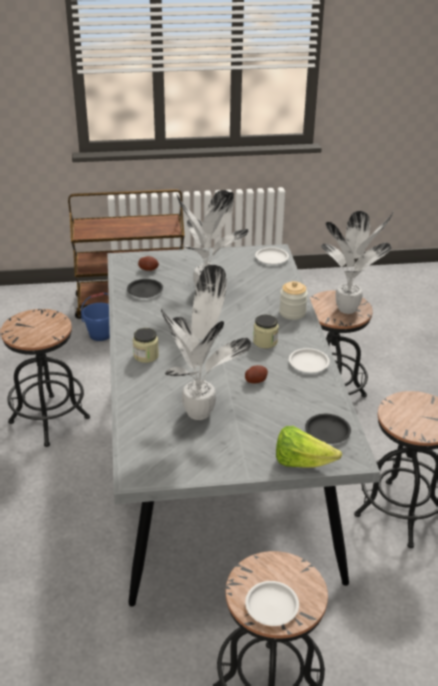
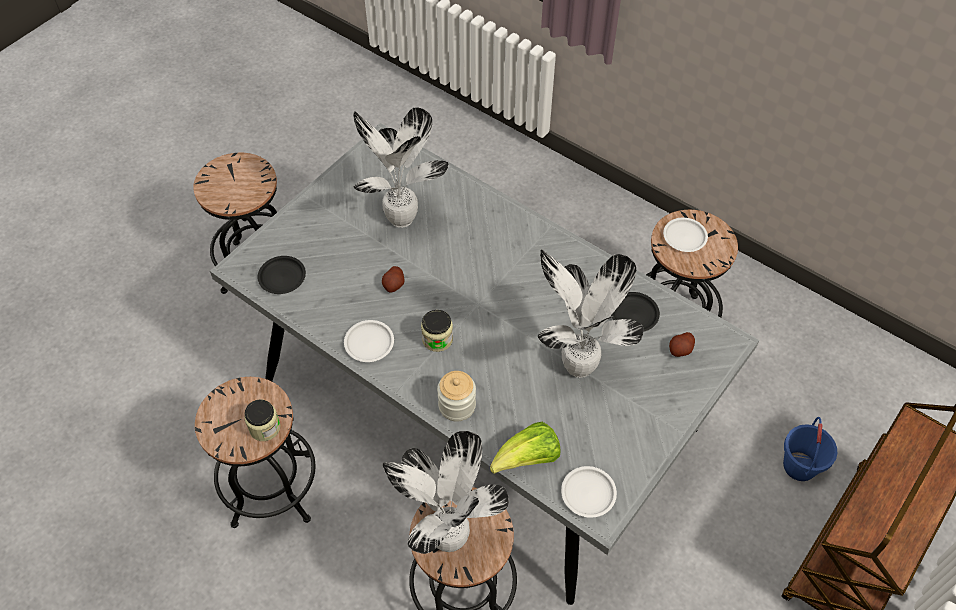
camera: 135 degrees right, 20 degrees up
(146, 355) = (516, 238): jar -> jar (265, 427)
(272, 605) = (229, 172): white plate -> white plate (685, 237)
(301, 462) = (277, 234): lettuce -> lettuce (527, 459)

